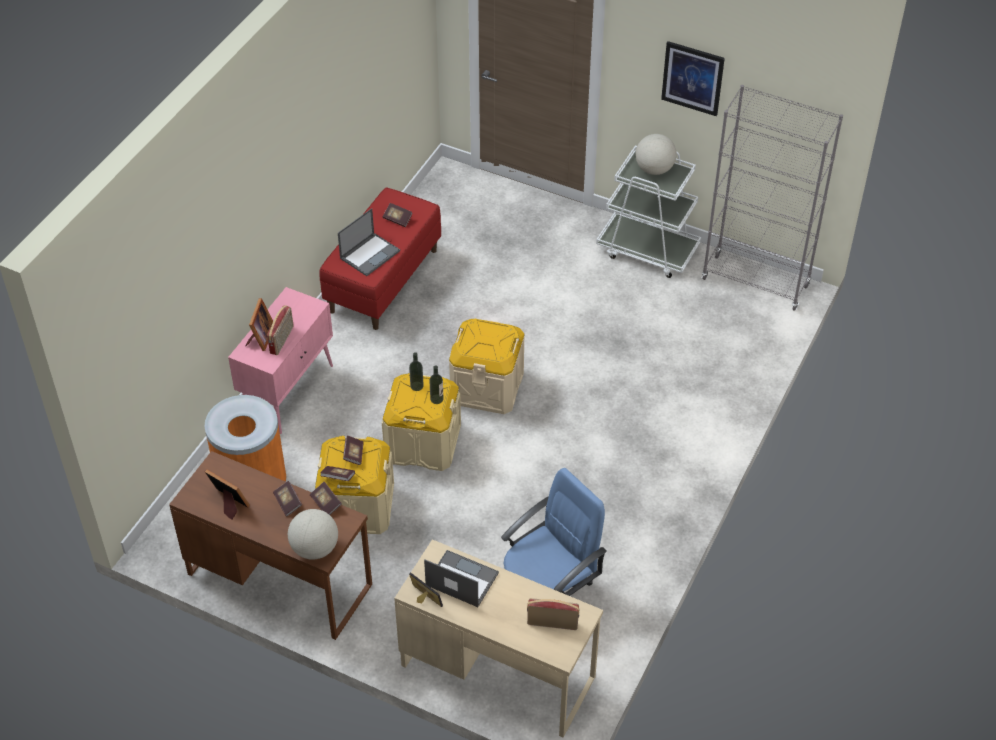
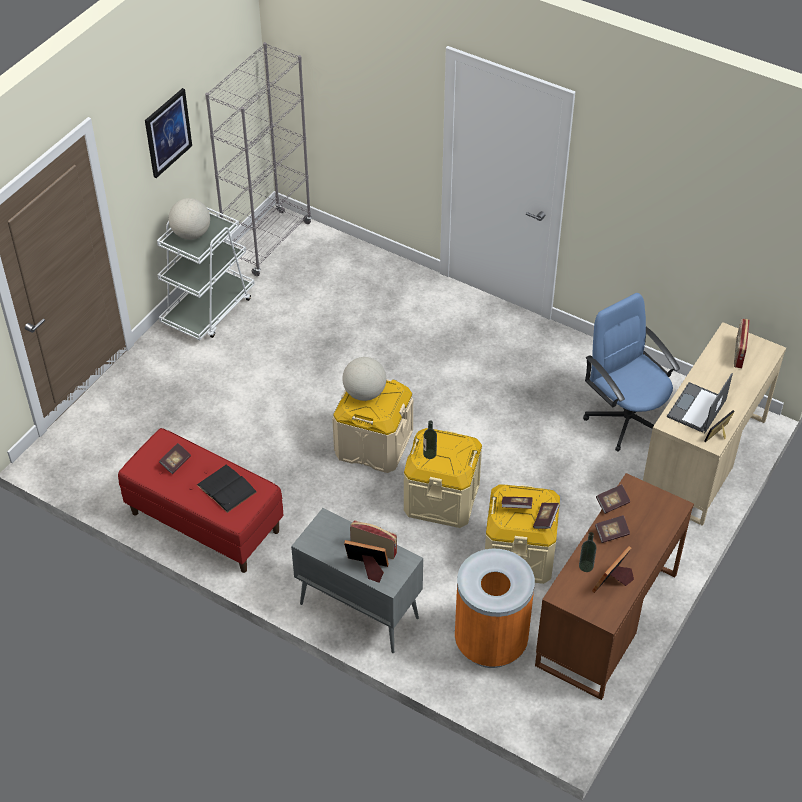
camera: 85 degrees left, 0 degrees up
(289, 391) = (358, 610): pink cabinet -> grey cabinet
(315, 548) = (667, 512): globe -> globe (364, 393)
(370, 254) = (226, 488): laptop -> black book
(436, 399) = (448, 439): bottle -> bottle (586, 566)

